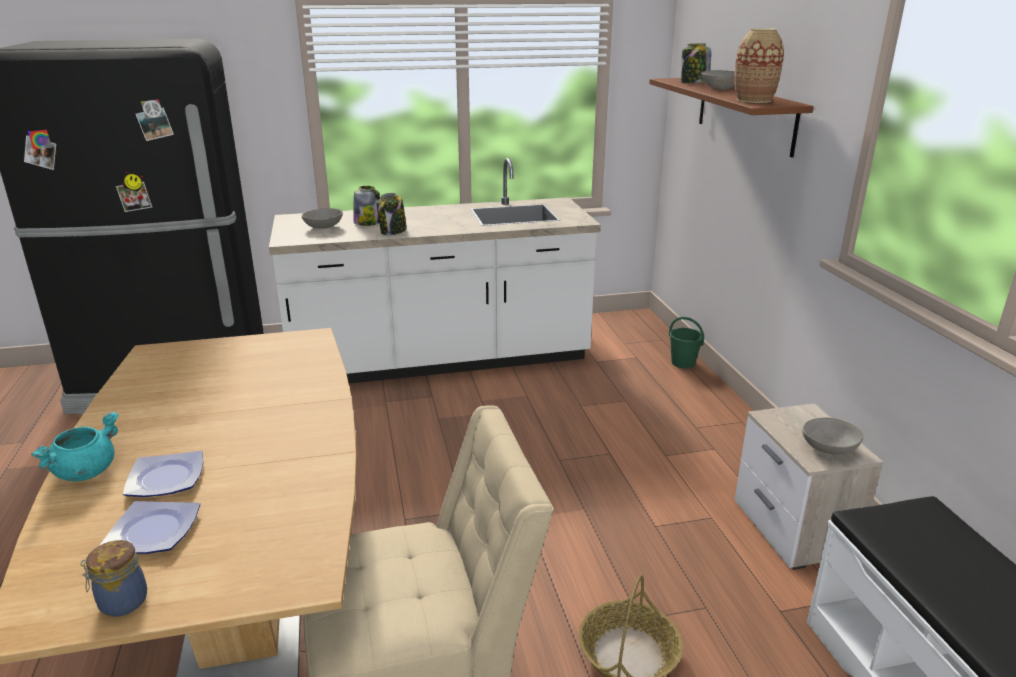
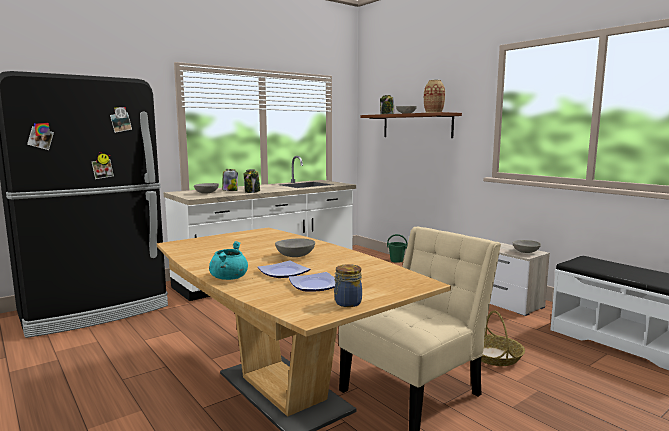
camera: 25 degrees left, 15 degrees down
(246, 431) = (295, 256): none -> grey bowl

